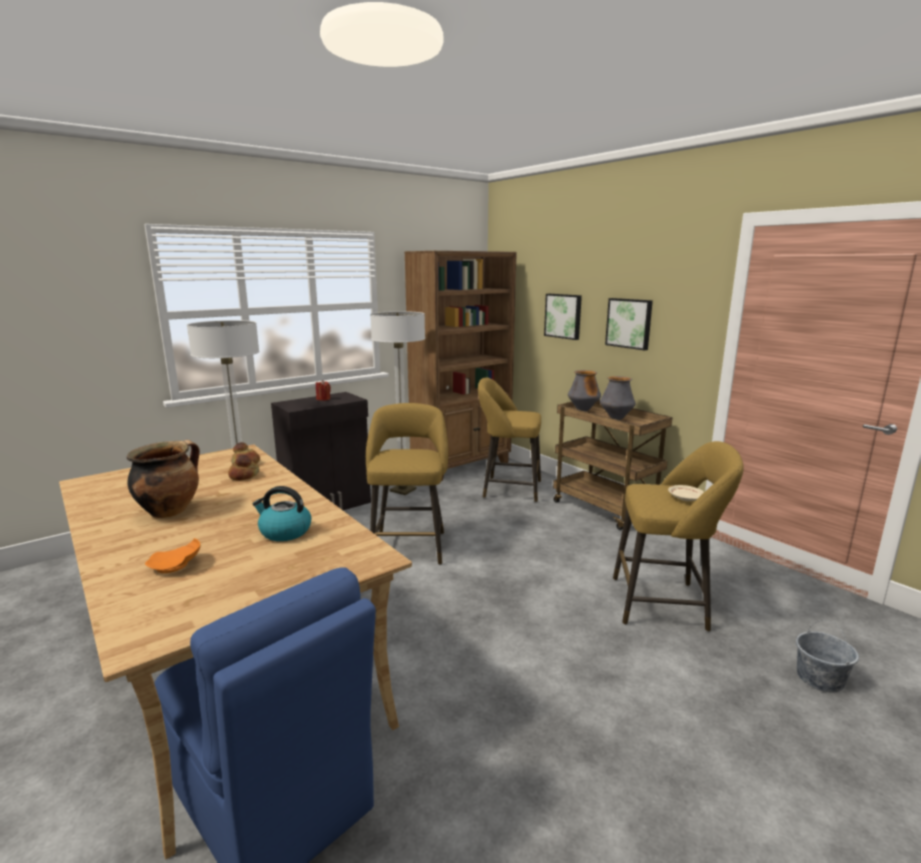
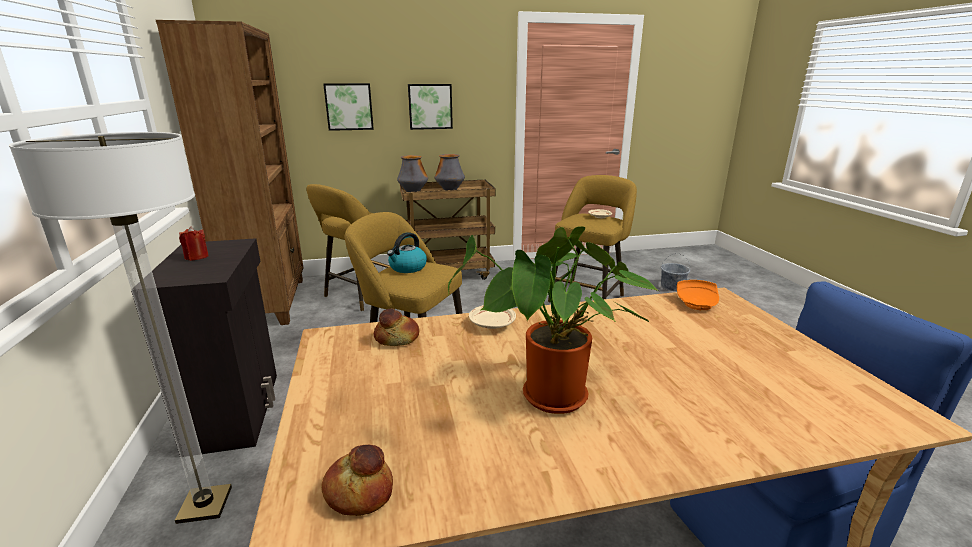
camera: 65 degrees left, 5 degrees up
(170, 511) = (552, 401): cooking pot -> potted plant
(176, 566) = (735, 394): orange plate -> orange plate (697, 303)
(244, 475) = (449, 342): bread -> bread (359, 492)
(275, 481) = (492, 323): none -> beige plate
(284, 532) = (653, 329): kettle -> kettle (407, 268)
(403, 490) = (277, 348): floor lamp -> none

